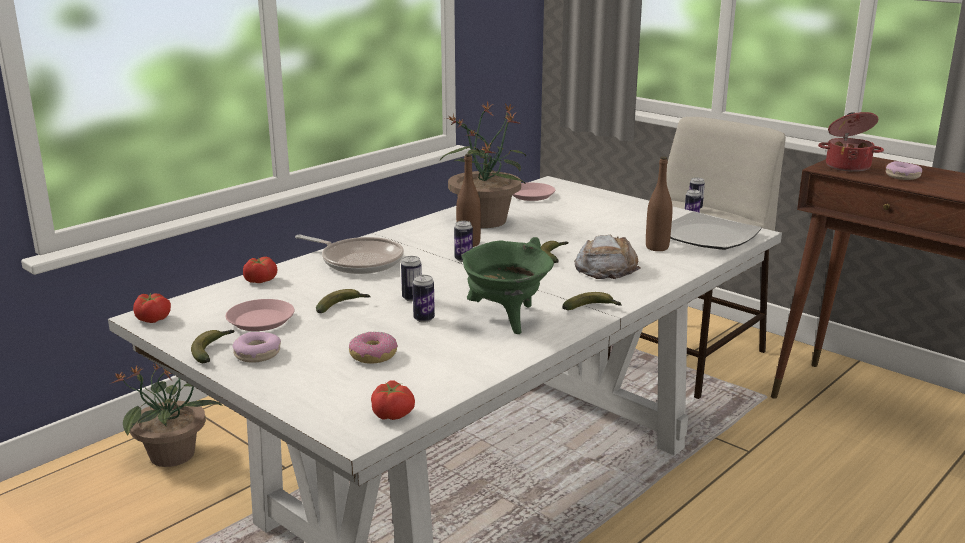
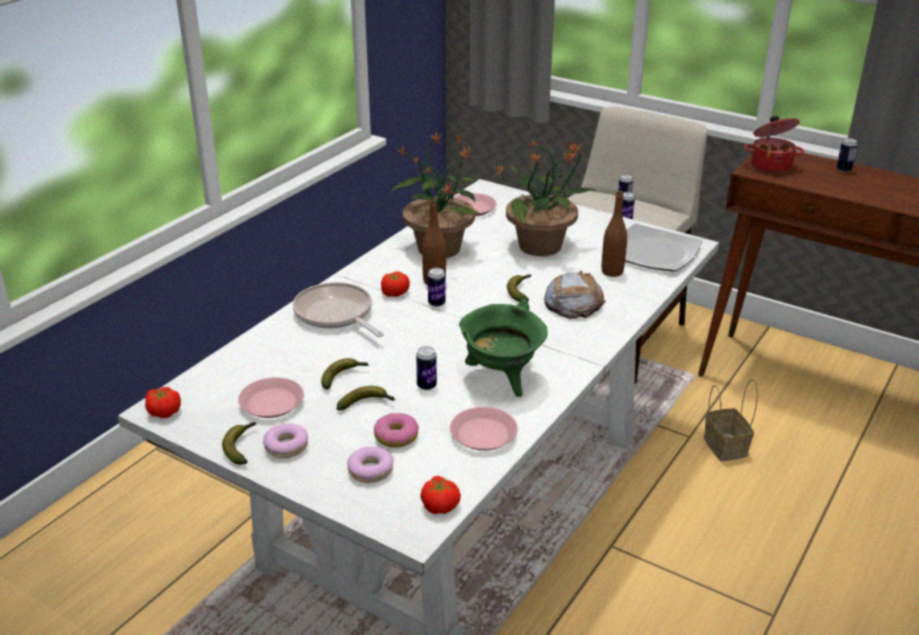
camera: 10 degrees left, 10 degrees up
(174, 455) = (150, 501): potted plant -> potted plant (541, 246)
(260, 280) = (248, 349): tomato -> tomato (394, 292)
(358, 261) = (336, 314): frying pan -> frying pan turned 150 degrees counterclockwise
(412, 298) = (406, 360): can -> can (843, 170)
(466, 361) = (483, 434): none -> pink plate
(592, 308) = (576, 357): banana -> banana (367, 404)
(786, 463) = (723, 446): none -> basket
(902, 176) = (822, 177): donut -> donut (371, 470)

